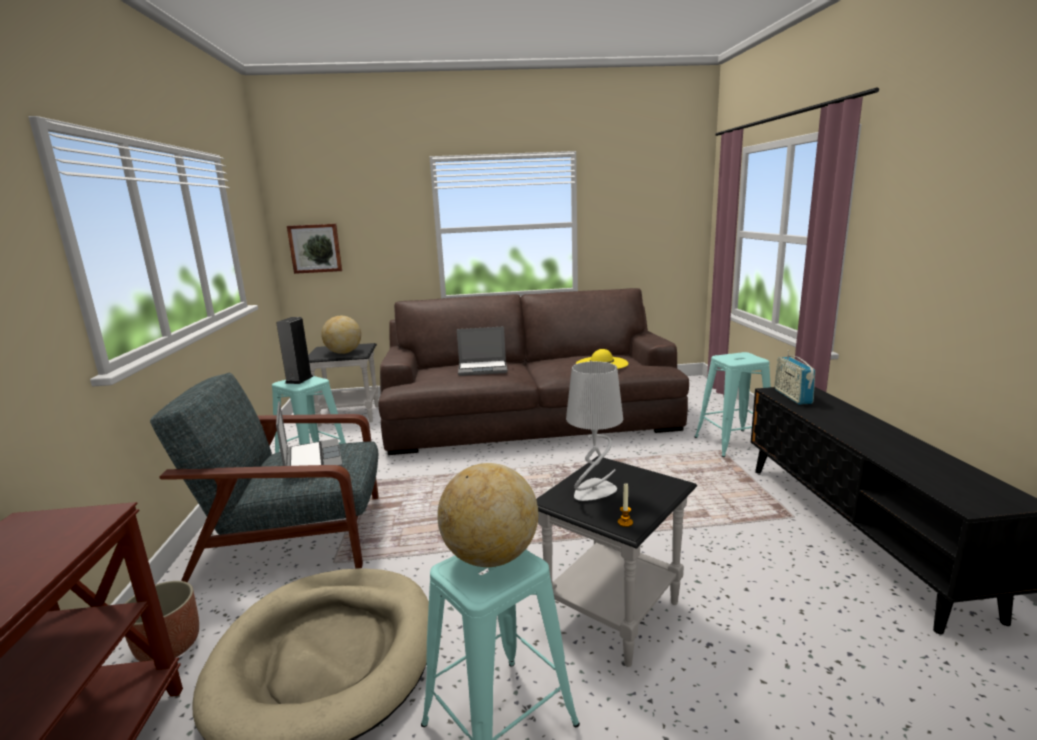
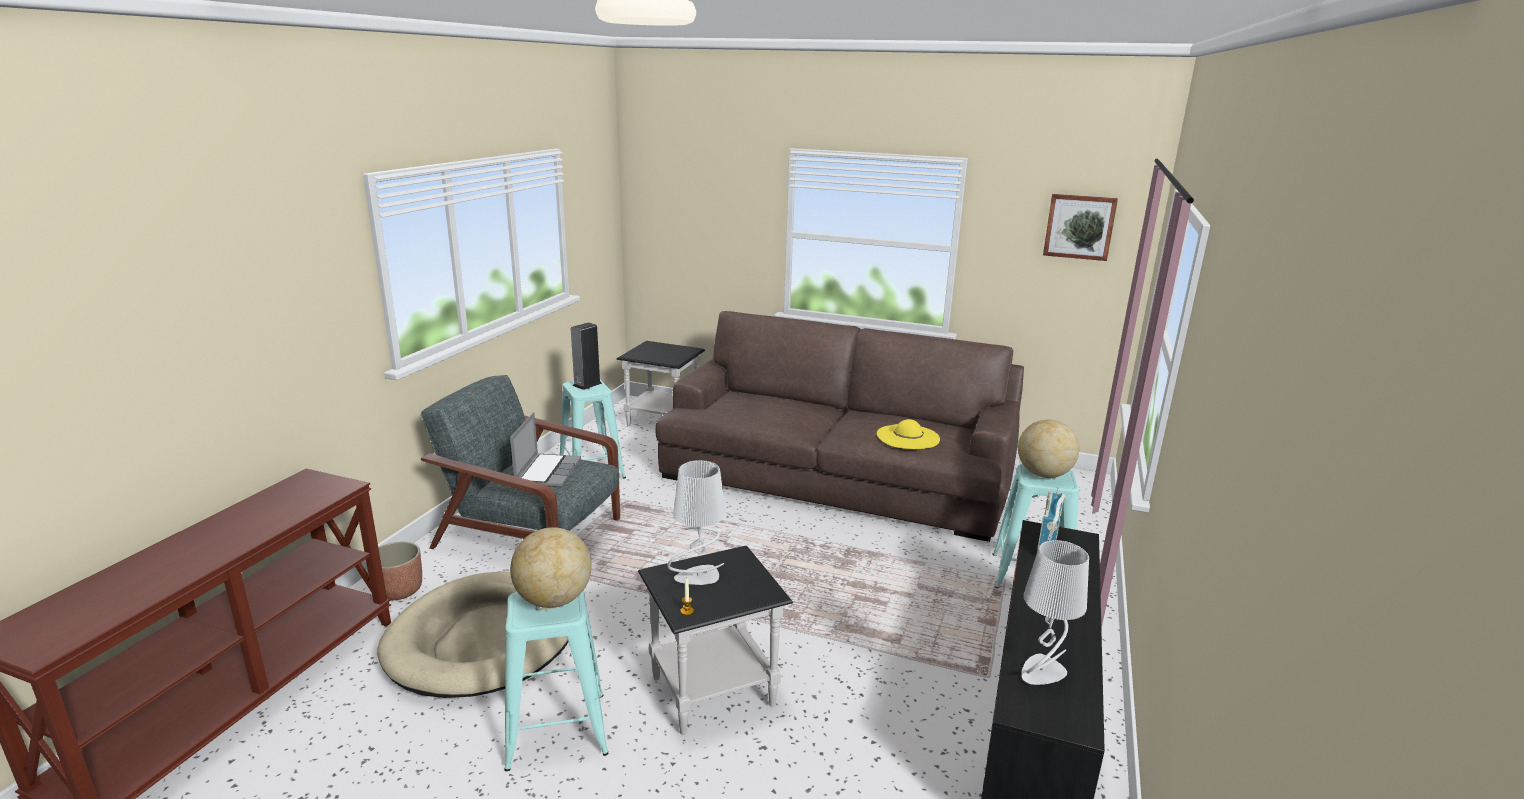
camera: 25 degrees right, 5 degrees up
(315, 248) = (661, 235): picture -> picture (1079, 226)
(343, 353) = (662, 355): globe -> globe (1043, 474)
(483, 369) = (778, 410): laptop -> none
(932, 473) = (1042, 673): none -> grey table lamp

